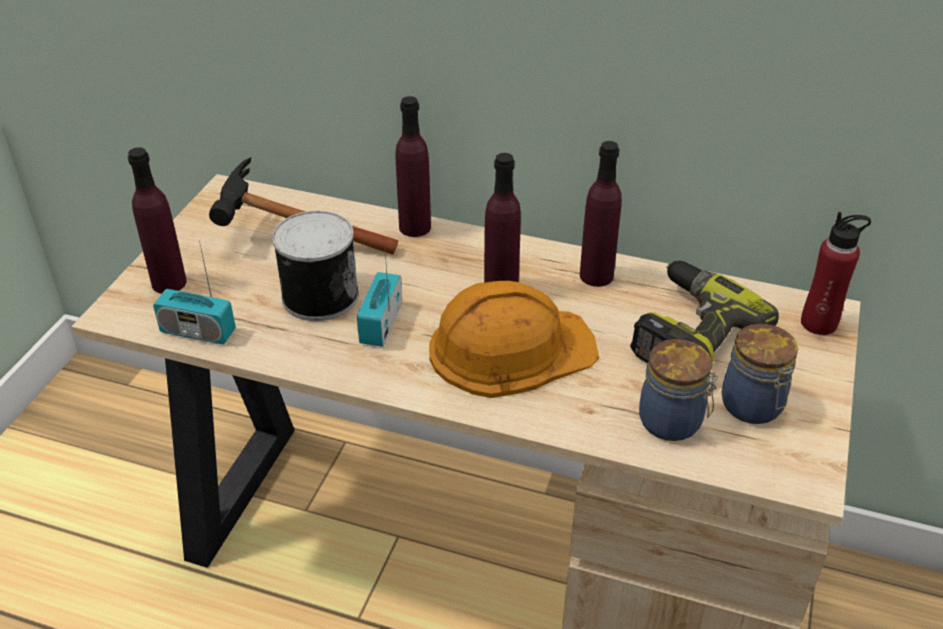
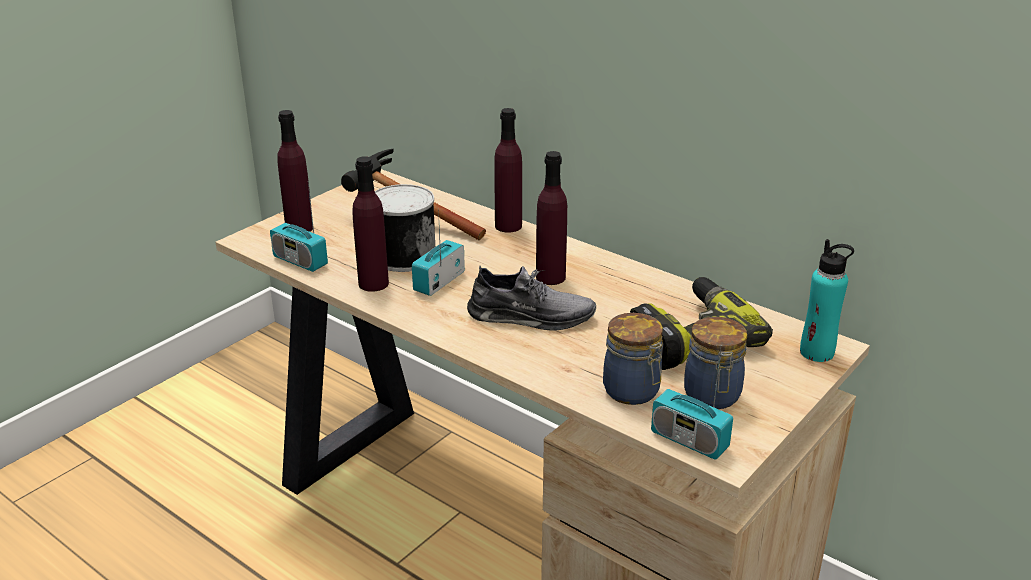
camera: 20 degrees right, 10 degrees down
(510, 348) = (531, 316): orange hard hat -> grey shoe
(596, 275) = (637, 283): purple bottle -> purple bottle (373, 283)
(763, 471) = (689, 440): none -> radio
(819, 323) = (817, 352): red bottle -> turquoise bottle

